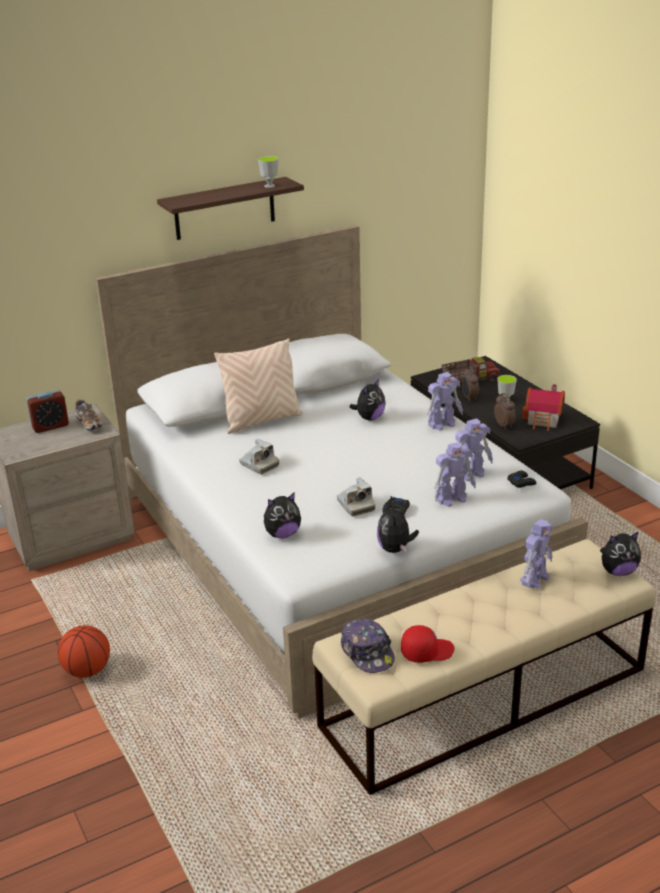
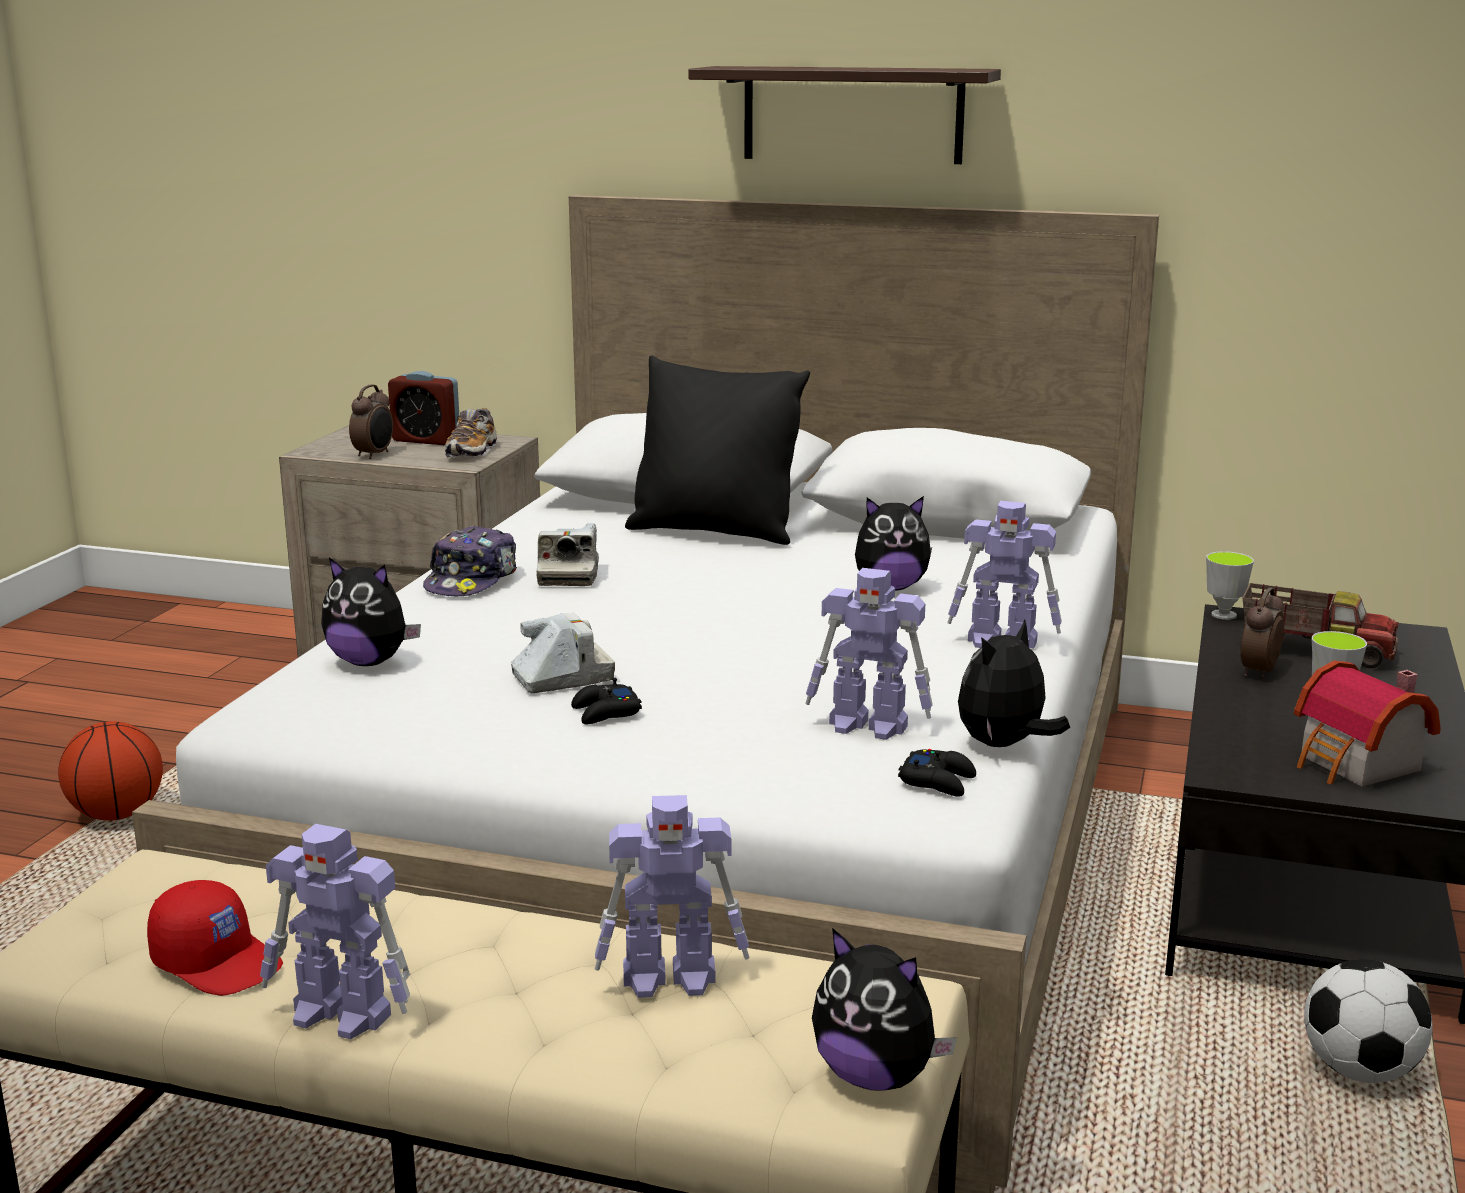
camera: 45 degrees right, 10 degrees down
(262, 420) = (714, 532): beige pillow -> black pillow
(269, 186) = (927, 69): cup -> cup (1223, 615)
(355, 505) = (563, 678): camera -> camera turned 135 degrees counterclockwise
(367, 653) = (146, 904): cap -> cap (472, 580)
(395, 549) = (462, 760): plush toy -> plush toy (1004, 745)
(453, 499) = (740, 743): toy robot -> toy robot (343, 1015)
(504, 425) = (1240, 737): alarm clock -> alarm clock (374, 455)
(590, 516) = (1360, 1071): none -> football

